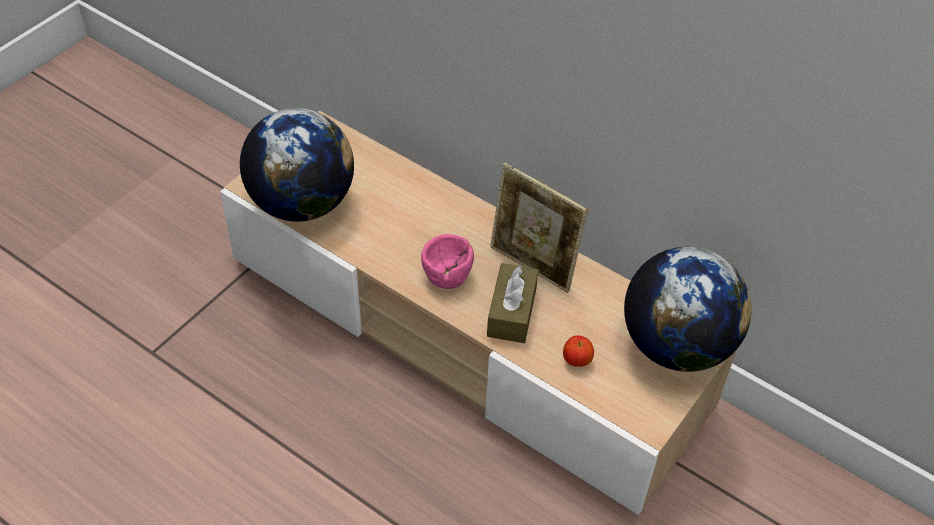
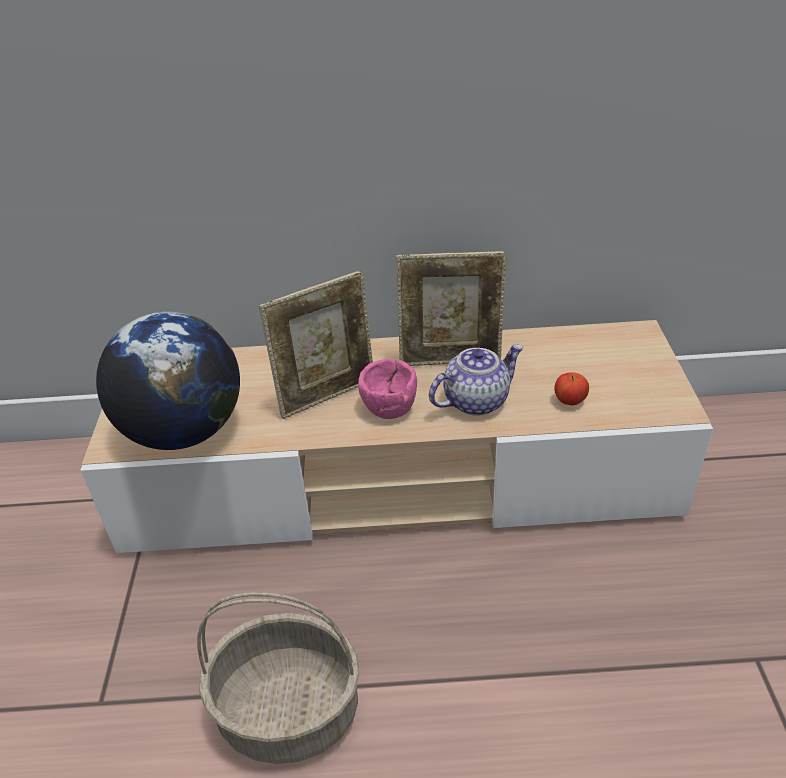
camera: 35 degrees left, 10 degrees down
(245, 438) = (291, 710): none -> basket
(417, 237) = (328, 395): none -> picture frame
(512, 312) = (476, 400): brown tissue box -> teapot
(676, 345) = (622, 347): globe -> none

